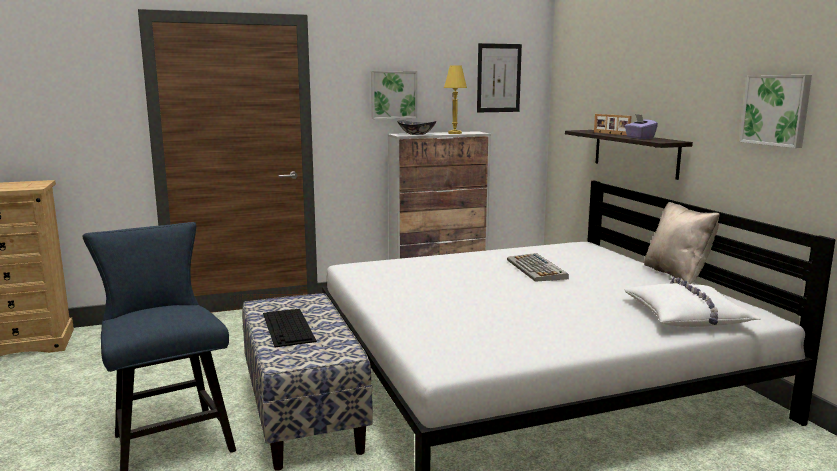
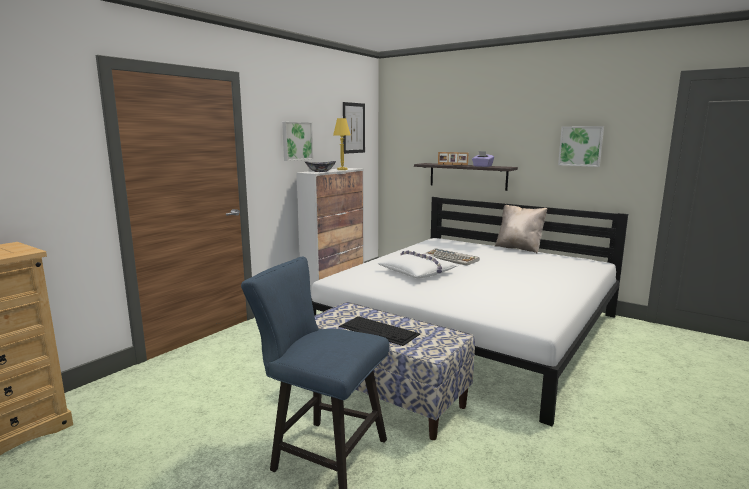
camera: 35 degrees left, 0 degrees up
(687, 316) = (571, 268): white pillow -> white pillow (418, 272)

